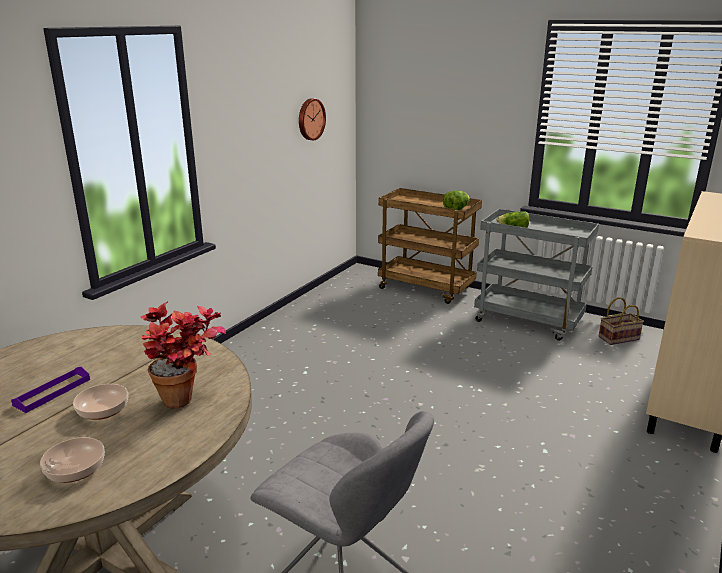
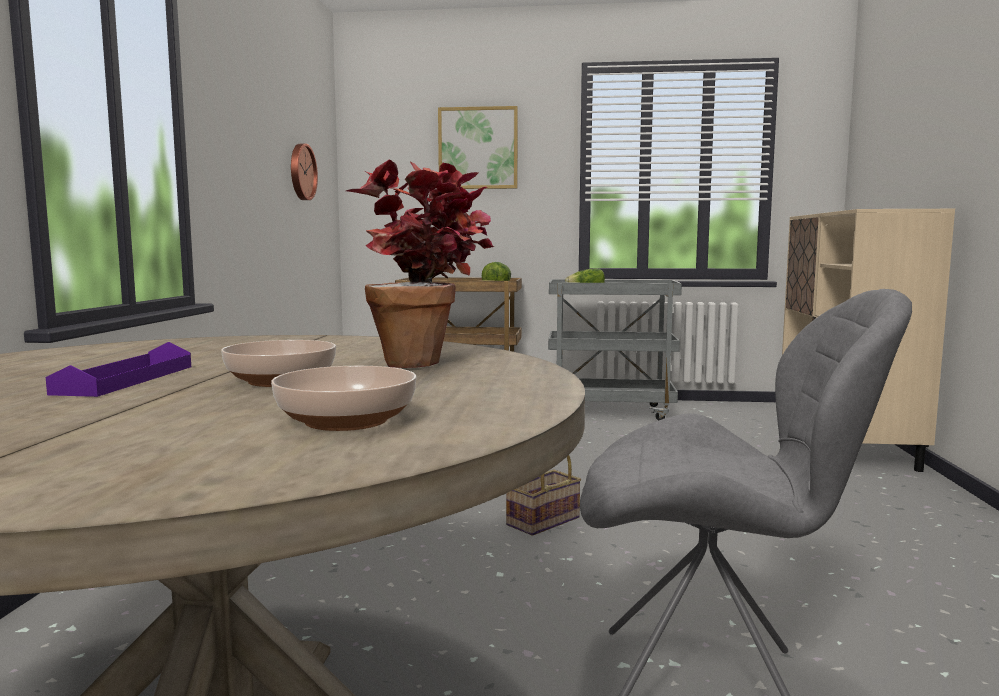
camera: 25 degrees left, 15 degrees down
(457, 90) = (478, 148): none -> picture
(619, 338) = (717, 411): basket -> basket (543, 520)

